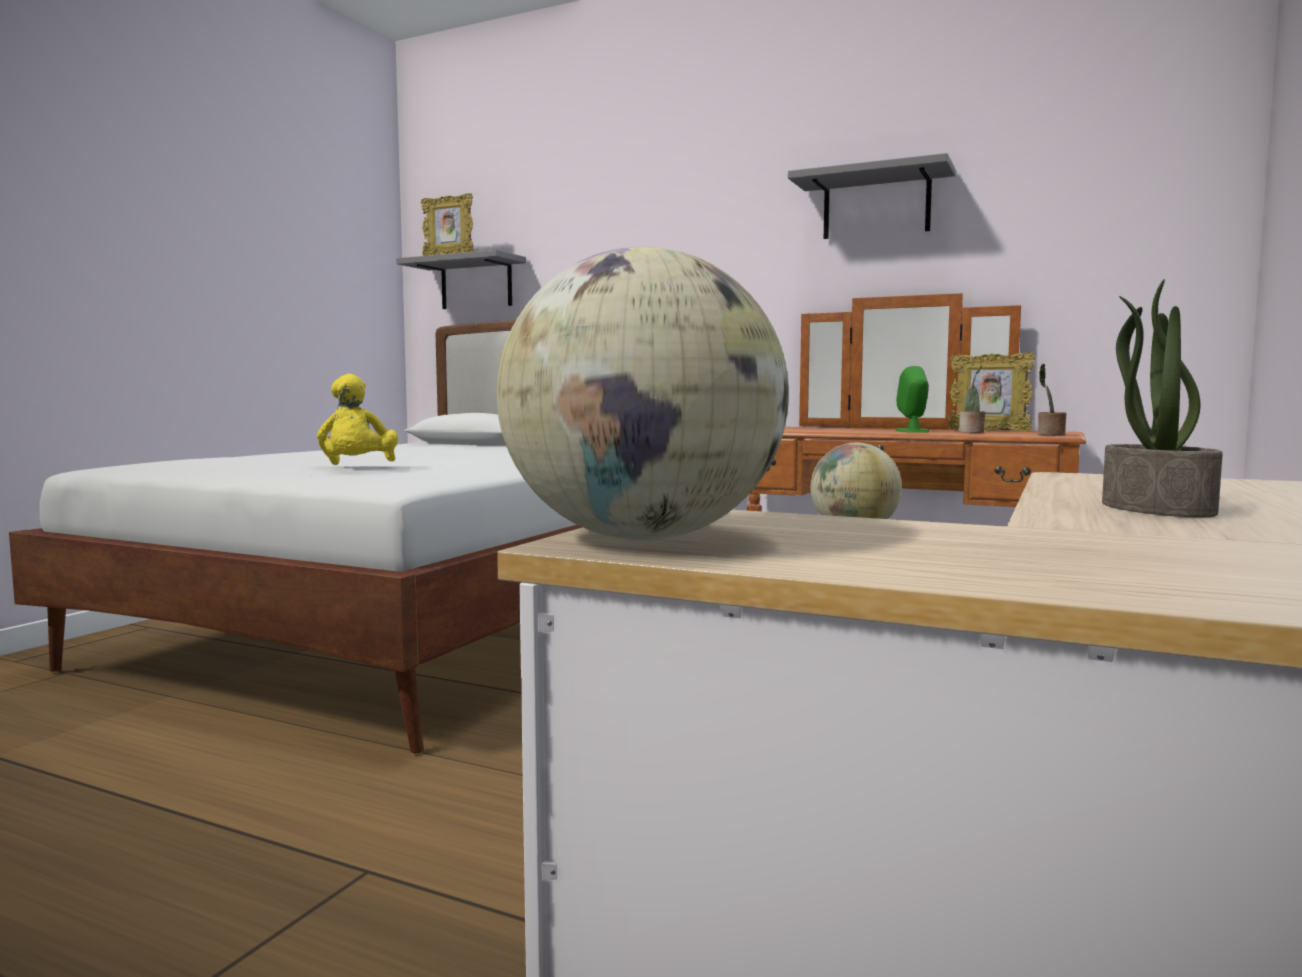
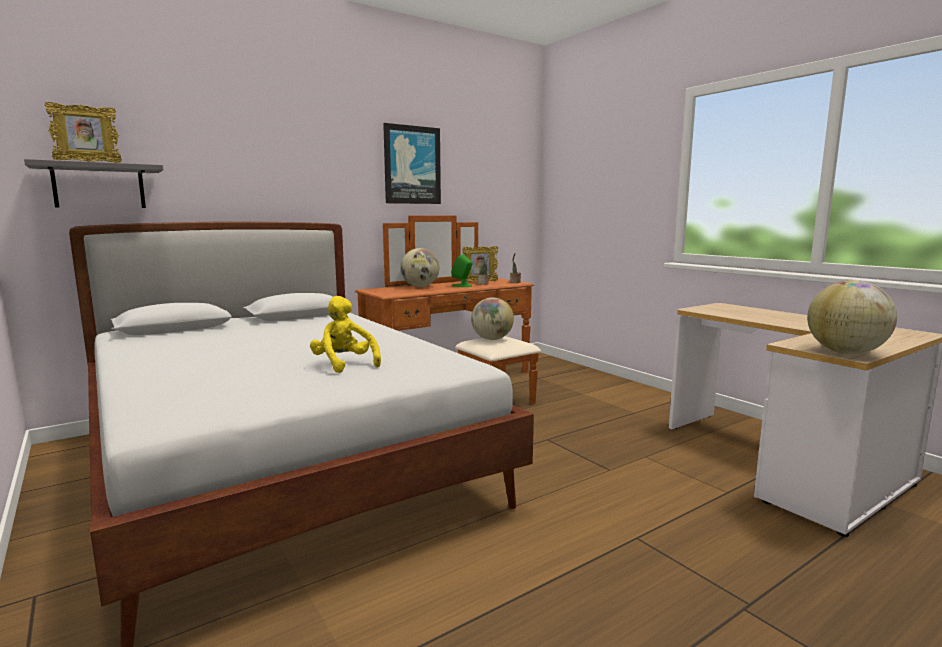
camera: 60 degrees left, 5 degrees up
(357, 468) = (344, 364): yellow plush toy -> yellow plush toy turned 150 degrees counterclockwise
(843, 428) = (420, 287): none -> globe
(876, 205) = (412, 165): grey shelf -> picture
(1153, 509) = (783, 320): potted plant -> none

